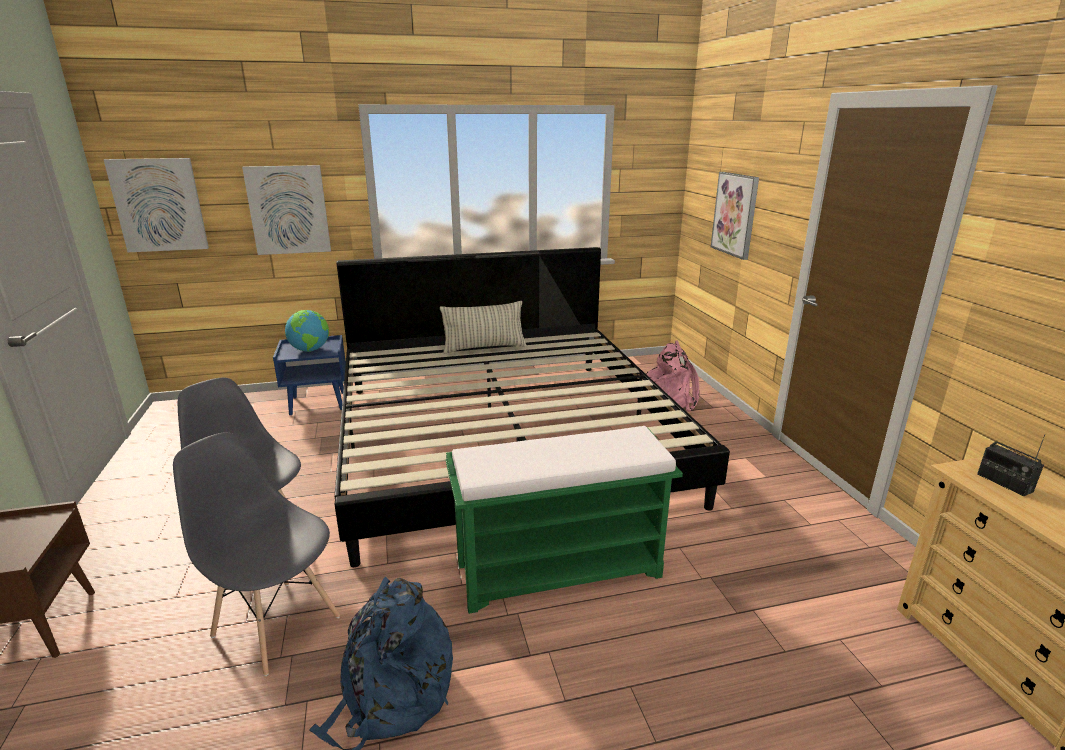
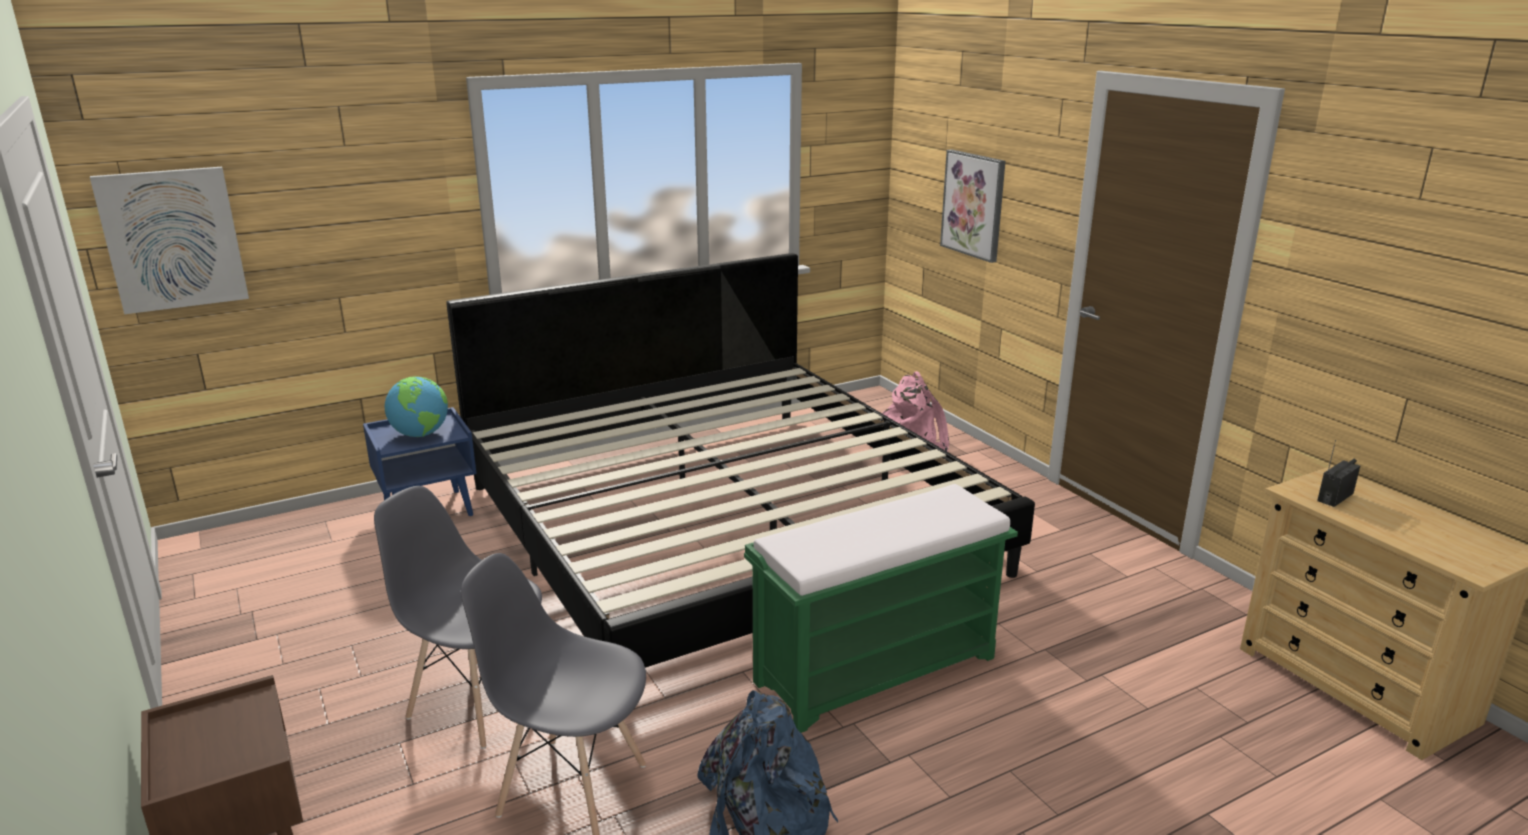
camera: 15 degrees left, 0 degrees up
(288, 210) = (368, 232): picture -> none
(484, 348) = (661, 405): pillow -> none
(1004, 483) = (1335, 497): radio -> radio turned 90 degrees clockwise

